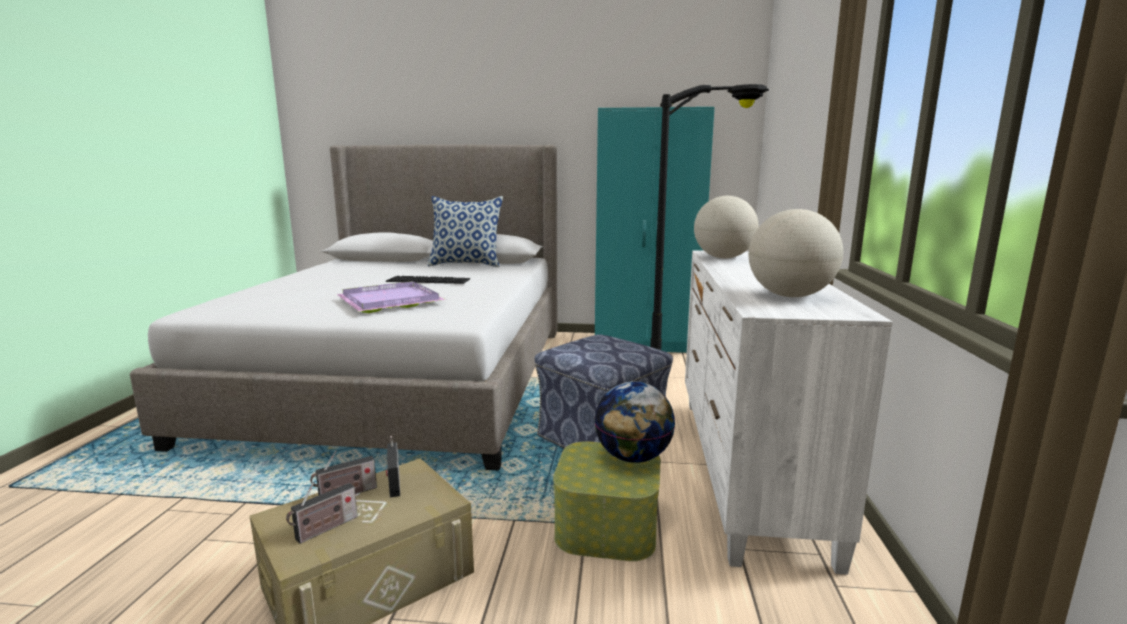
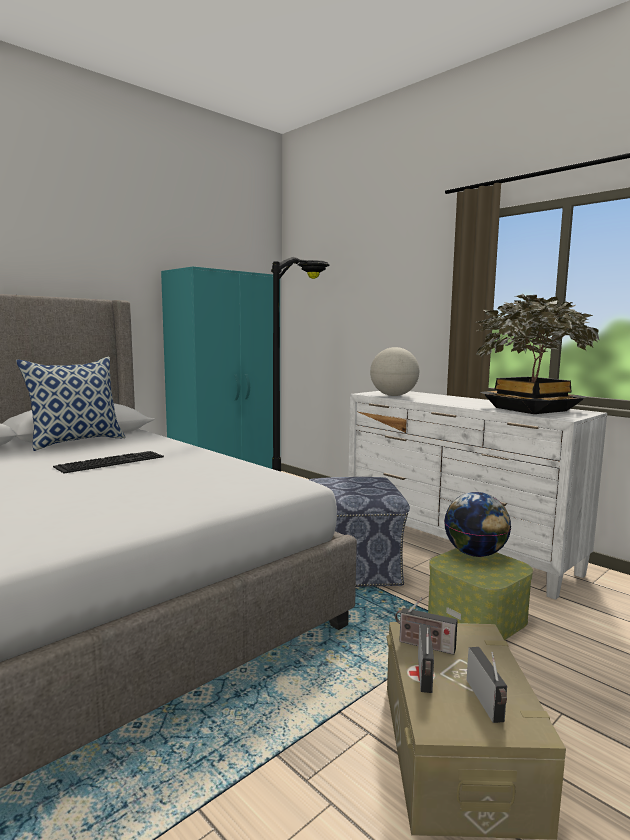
camera: 50 degrees left, 5 degrees down
(389, 301) = (162, 487): purple tray -> none
(789, 296) = (531, 409): globe -> potted plant

